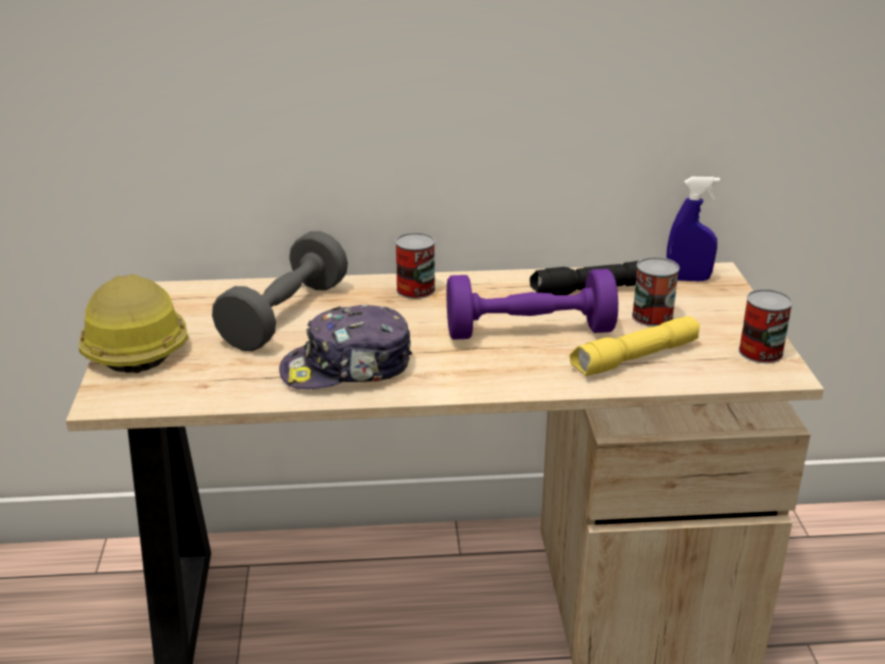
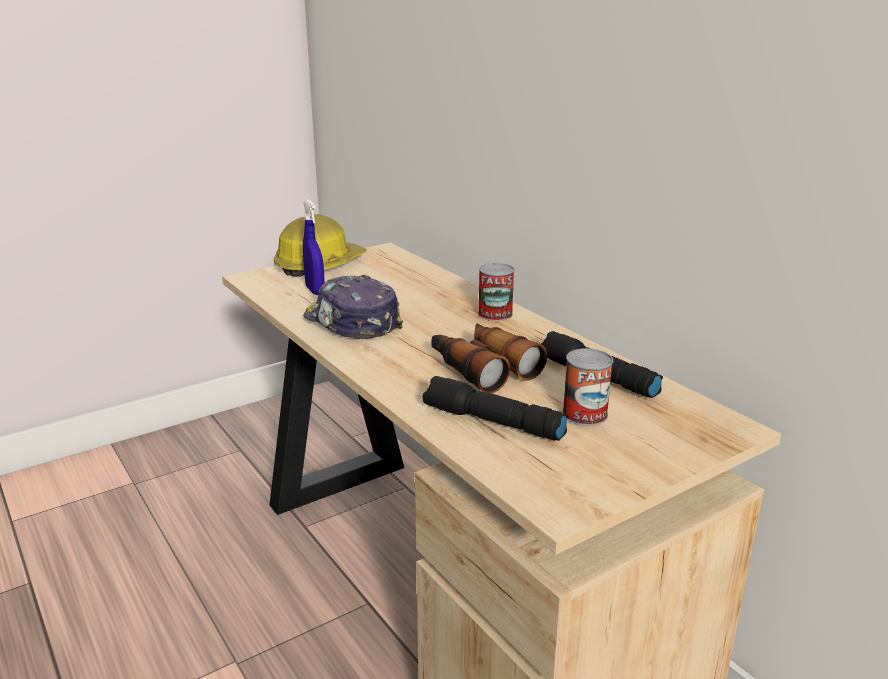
camera: 60 degrees right, 5 degrees down
(285, 315) = (402, 288): grey dumbbell -> none
(529, 332) = (482, 368): purple dumbbell -> binoculars
(635, 359) = (491, 422): yellow flashlight -> black flashlight
(688, 279) = (694, 416): blue spray bottle -> blue spray bottle (315, 290)
(760, 352) = (589, 486): can -> none

